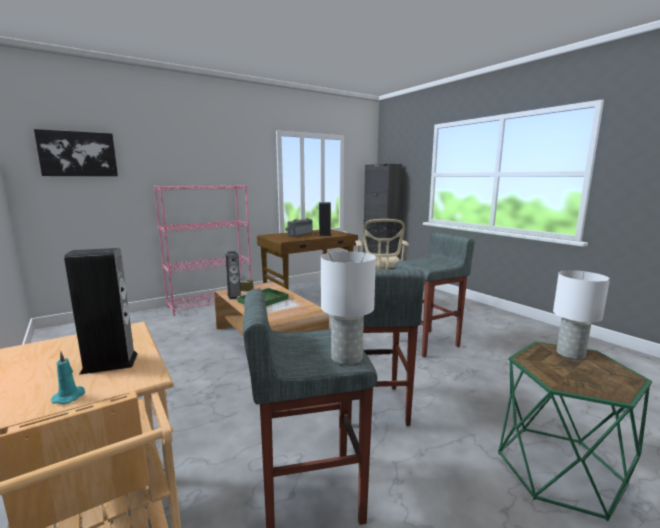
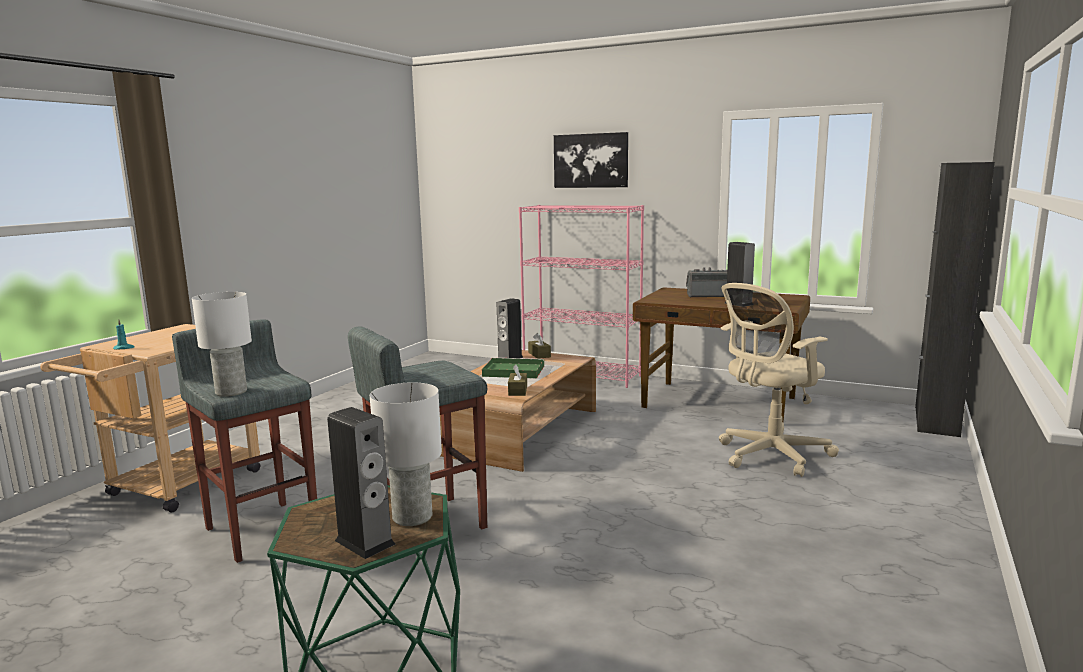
camera: 60 degrees right, 0 degrees up
(78, 154) = (473, 168): picture -> picture (591, 160)
(110, 363) = (169, 342): speaker -> speaker (365, 542)
(304, 307) = (517, 390): none -> brown tissue box
(428, 343) = (662, 525): grey stool -> none

